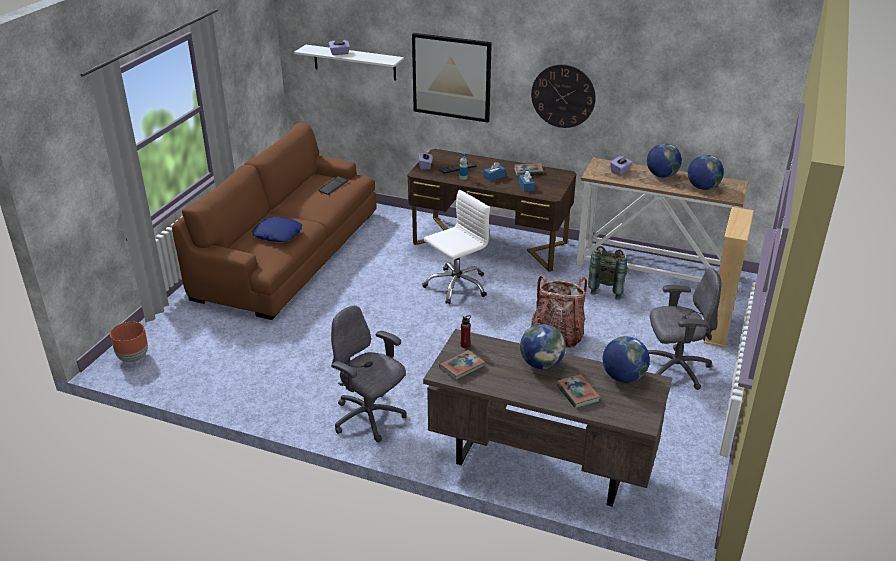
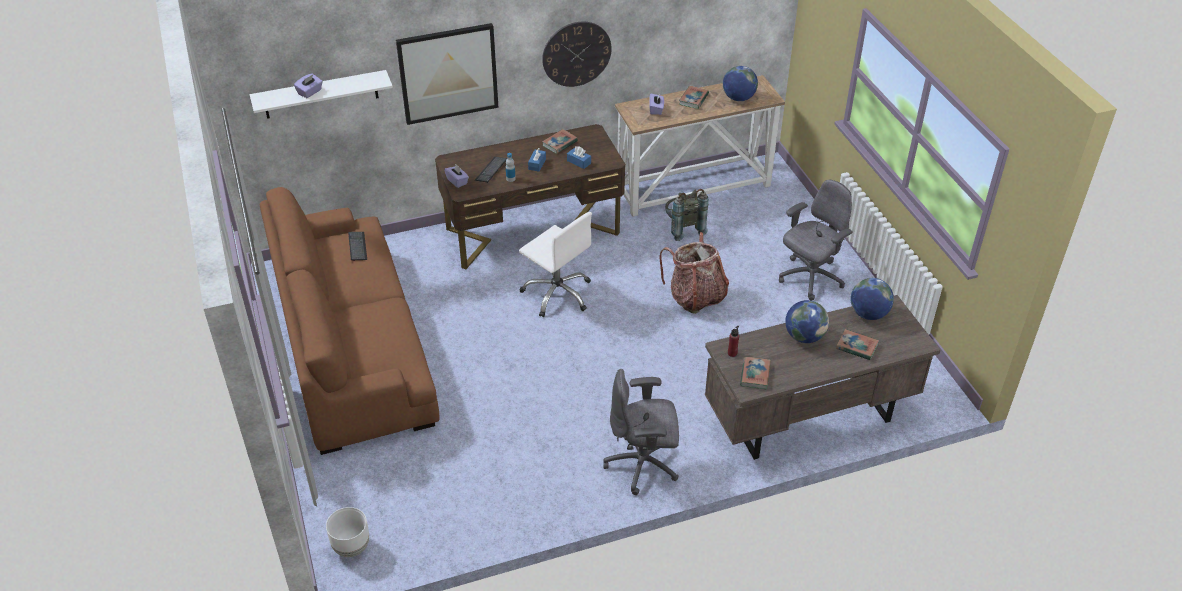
camera: 40 degrees left, 10 degrees up
(133, 358) = (351, 547): brown planter -> white planter
(278, 234) = (379, 332): blue pillow -> none
(456, 286) = (557, 293): white office chair -> white office chair turned 120 degrees clockwise
(661, 175) = (693, 99): globe -> book
(718, 328) = (800, 222): beige bookcase -> none

